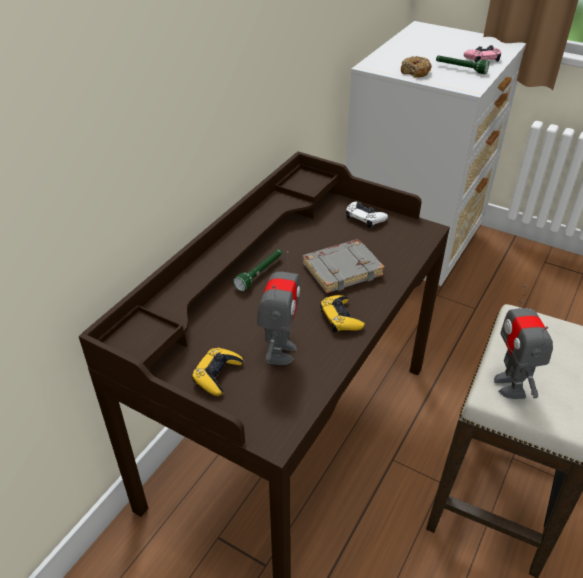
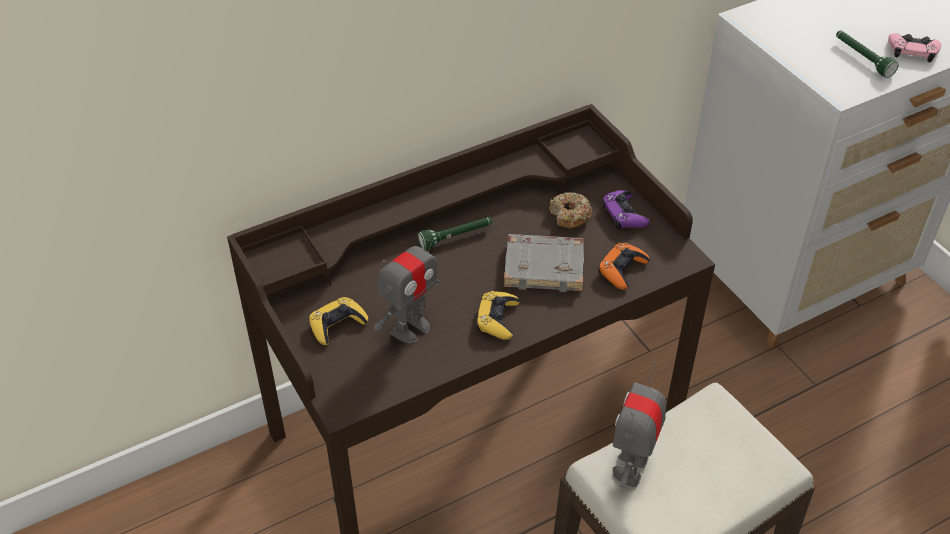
camera: 30 degrees right, 5 degrees up
(365, 217) = (624, 214): white game controller -> purple game controller
(396, 251) = (622, 269): none -> orange game controller
(415, 72) = (795, 45): donut -> donut (569, 216)

